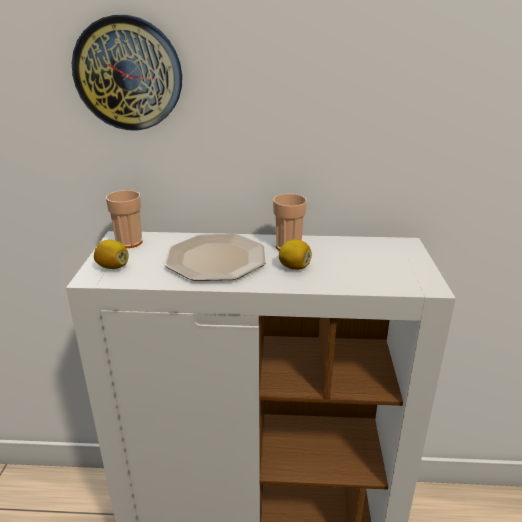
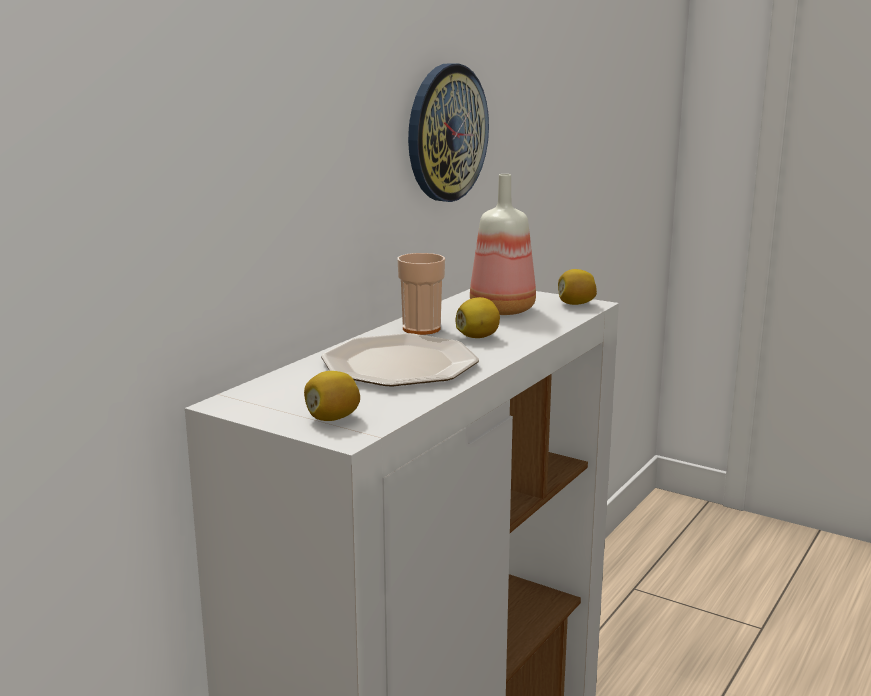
camera: 60 degrees left, 10 degrees down
(128, 74) = (200, 112): wall clock -> wall clock (446, 133)
(129, 242) = (260, 399): cup -> none
(364, 260) = (504, 310): none -> bottle
(420, 281) = (575, 304): none -> lemon

